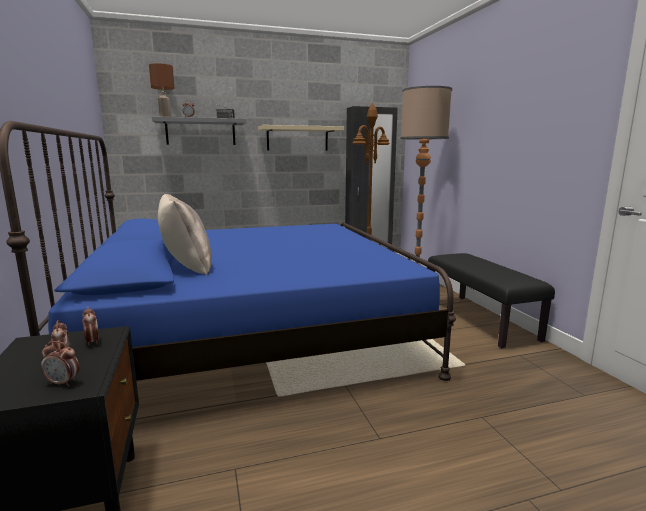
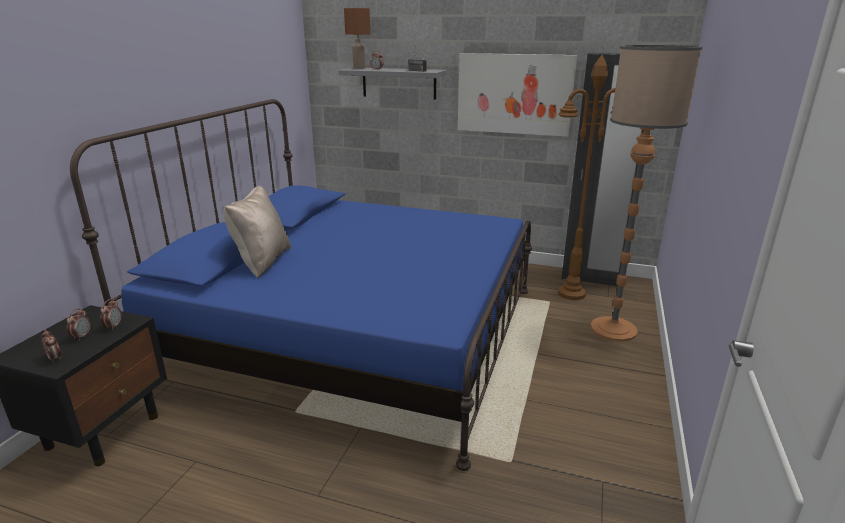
camera: 35 degrees right, 10 degrees up
(297, 138) = (514, 94): beige shelf -> picture
(480, 319) = (630, 409): black bench -> none

